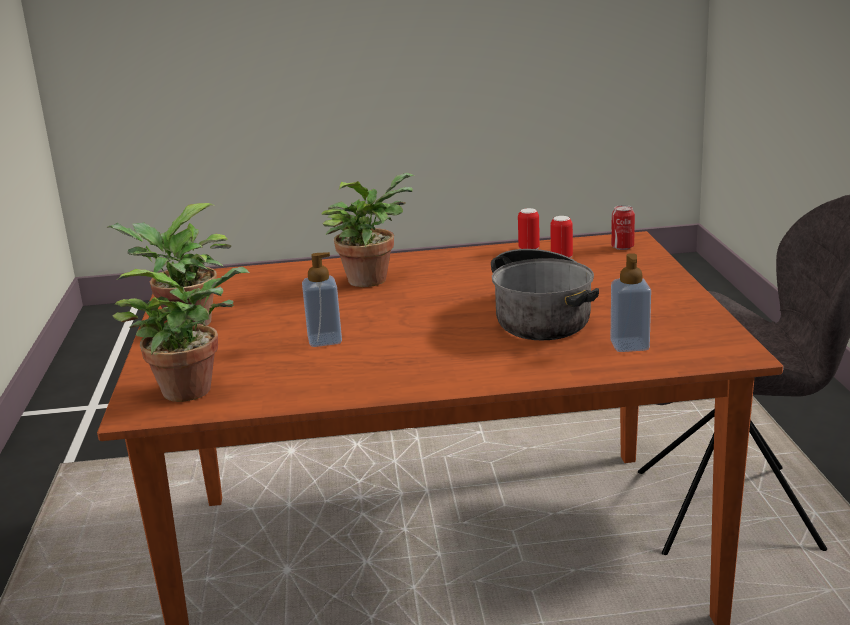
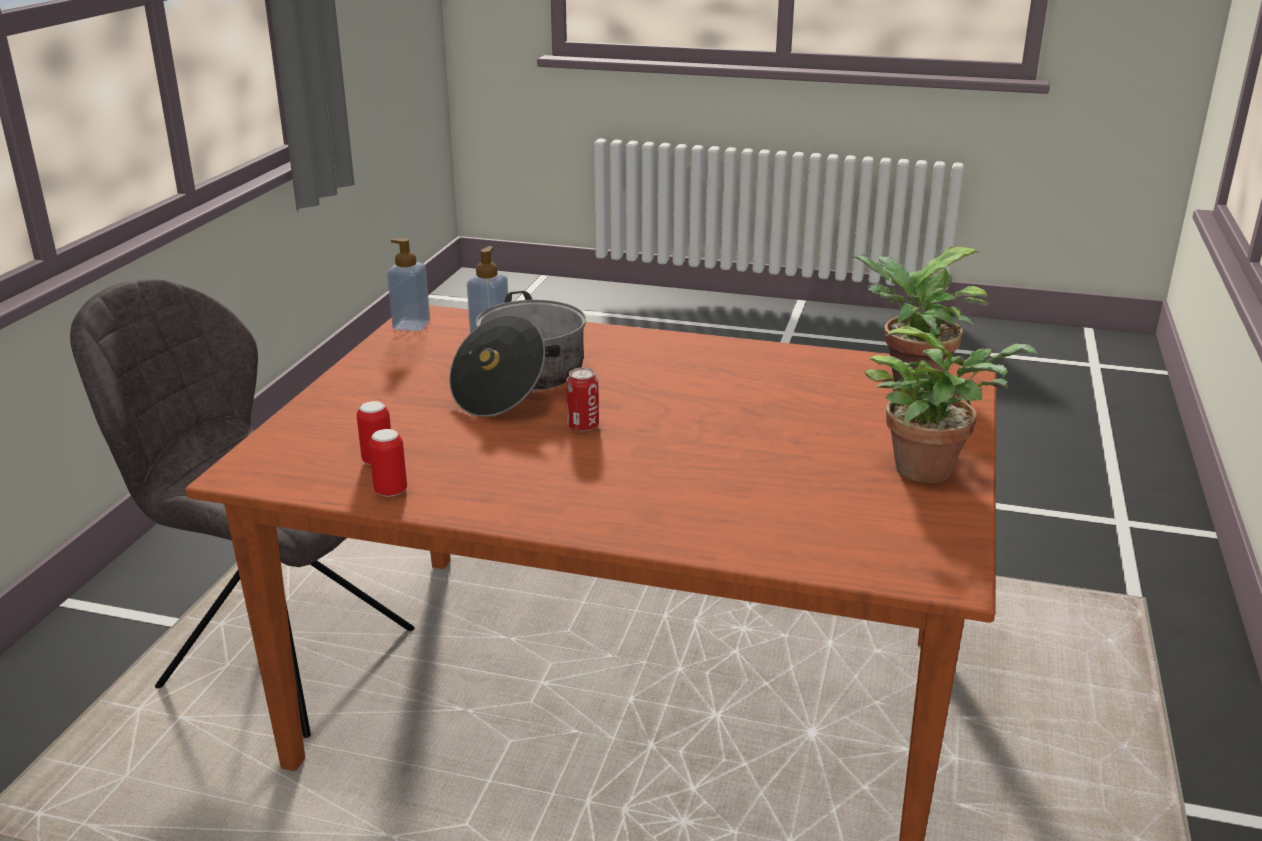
camera: 160 degrees left, 5 degrees up
(324, 340) = (763, 406): soap dispenser -> soap dispenser (411, 325)
(370, 278) = (655, 491): potted plant -> none
(622, 247) = (278, 459): can -> can (583, 426)

